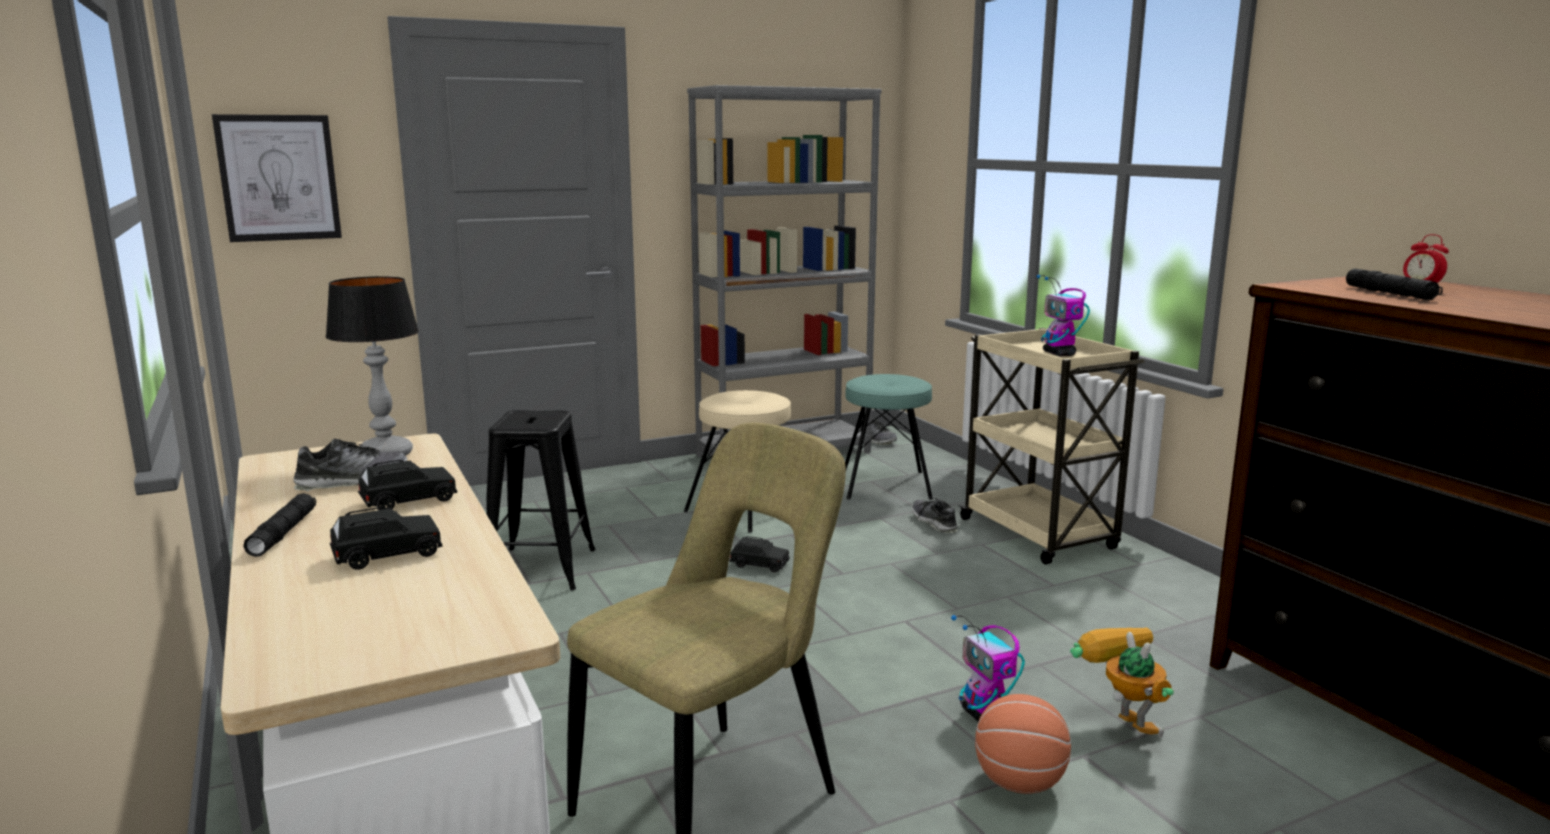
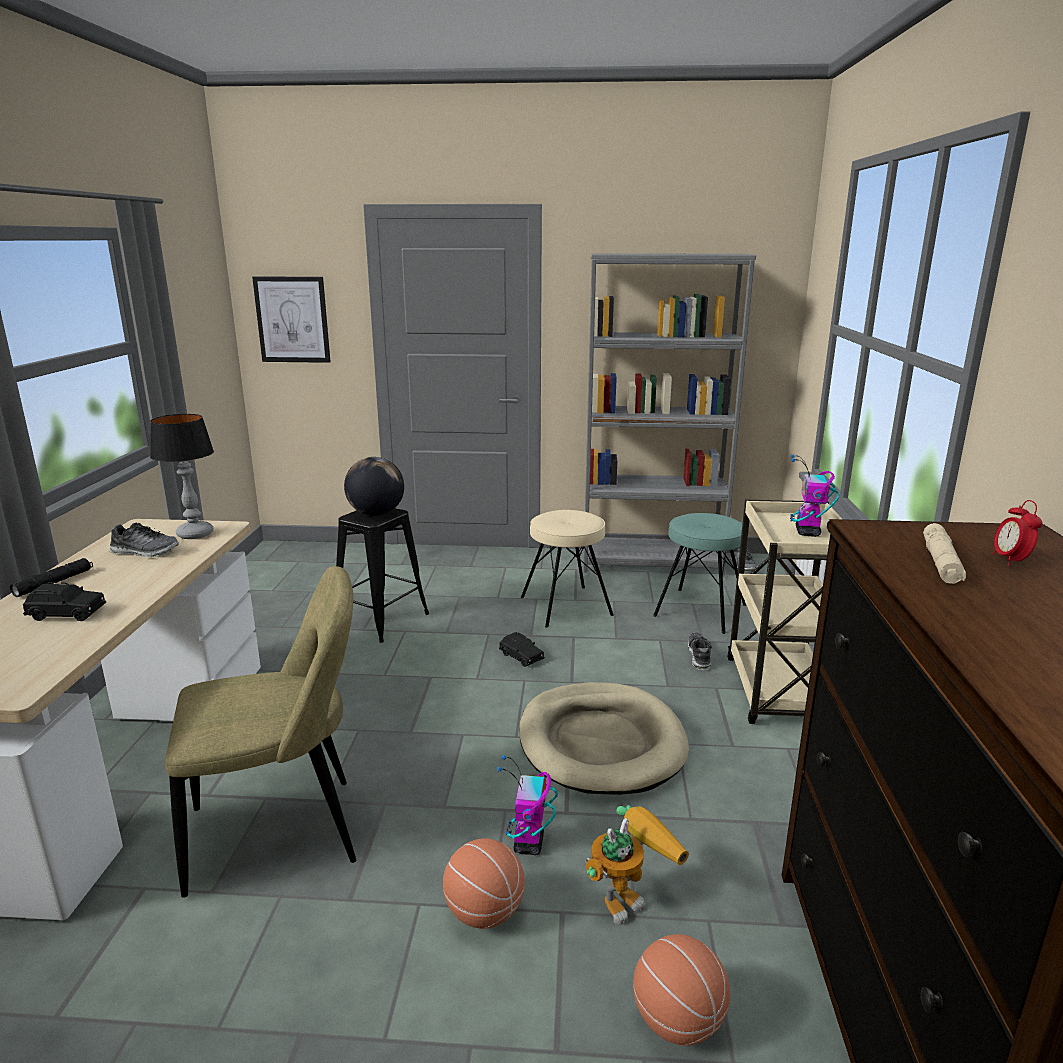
camera: 30 degrees right, 5 degrees up
(408, 500) = (144, 574): black toy car -> none
(534, 418) = (376, 514): none -> globe
(939, 615) = (601, 743): none -> beige dog bed
(1119, 722) = (629, 895): toy robot -> toy robot turned 45 degrees clockwise
(1269, 793) = (678, 1021): none -> basketball
(1390, 293) = (940, 562): black flashlight -> beige flashlight

